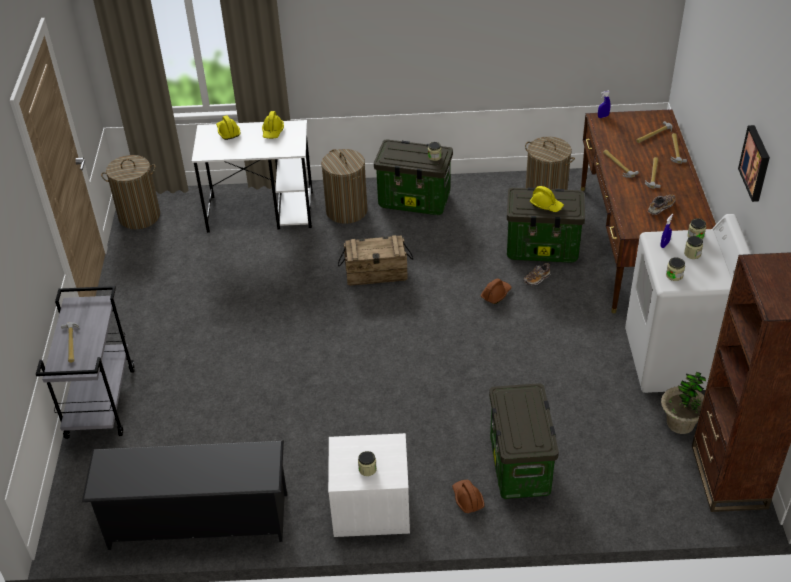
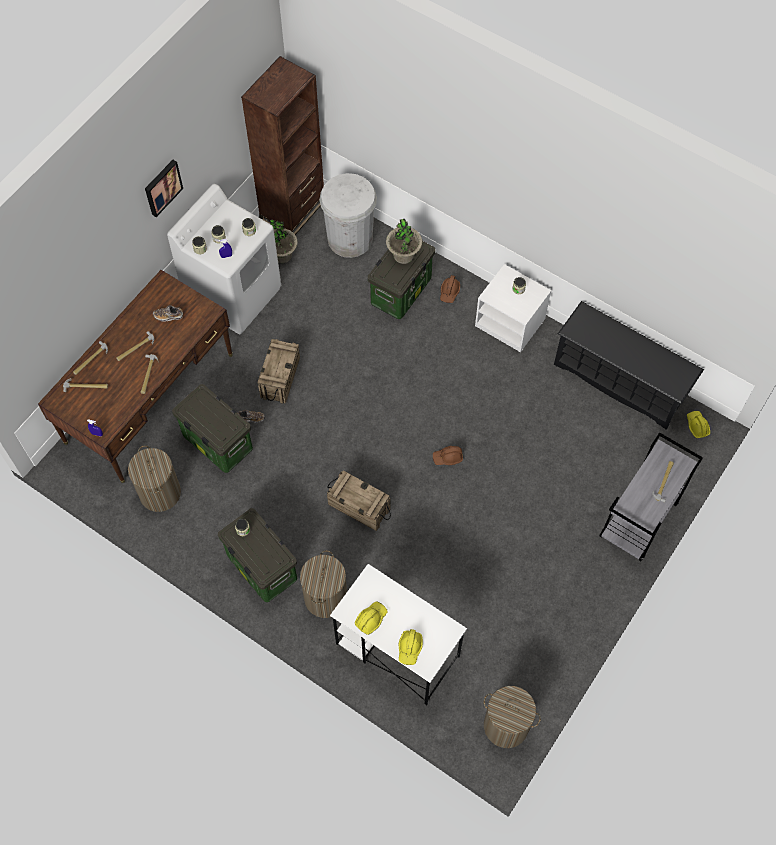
camera: 145 degrees left, 20 degrees up
(496, 294) = (292, 425): brown hard hat -> brown hard hat (448, 457)
(528, 426) = (403, 255): none -> potted plant
(546, 205) = (214, 413): yellow hard hat -> yellow hard hat (697, 426)
(548, 320) = (280, 378): none -> crate
(634, 487) = (350, 238): none -> white trash can

